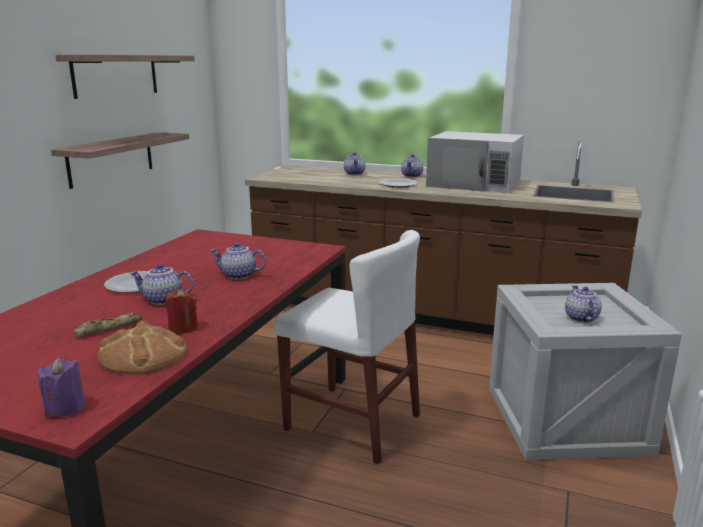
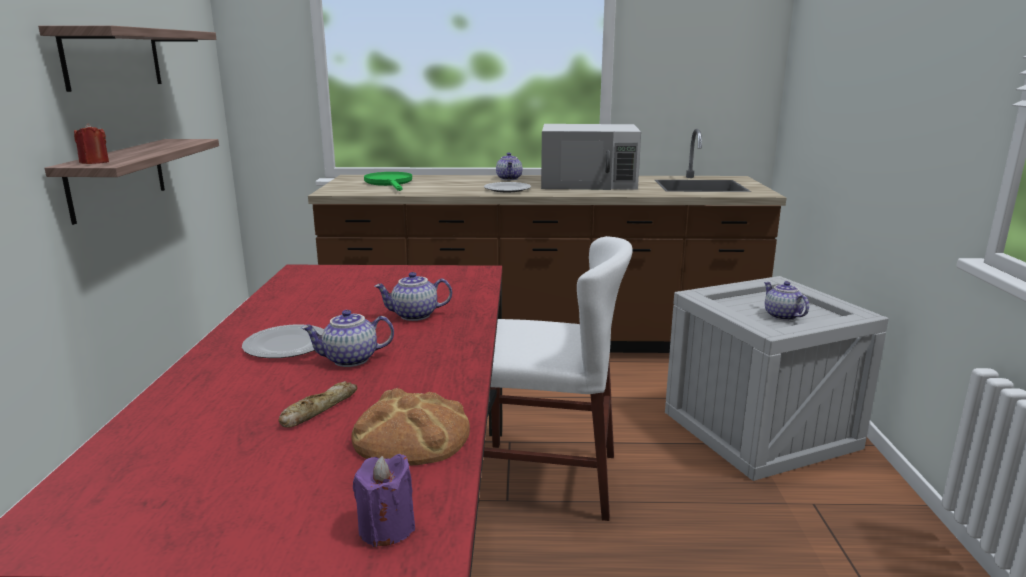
camera: 20 degrees left, 0 degrees up
(183, 327) = (421, 391): red candle -> red candle (94, 162)
(315, 173) = (390, 183): none -> green frying pan
(355, 174) = (439, 180): teapot -> none

